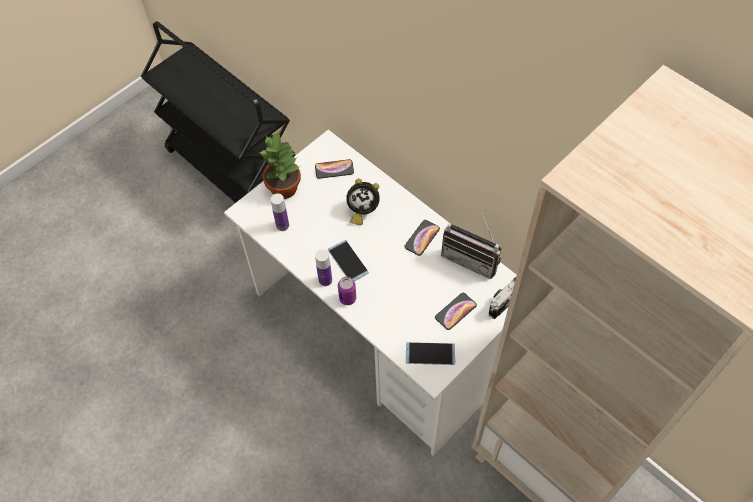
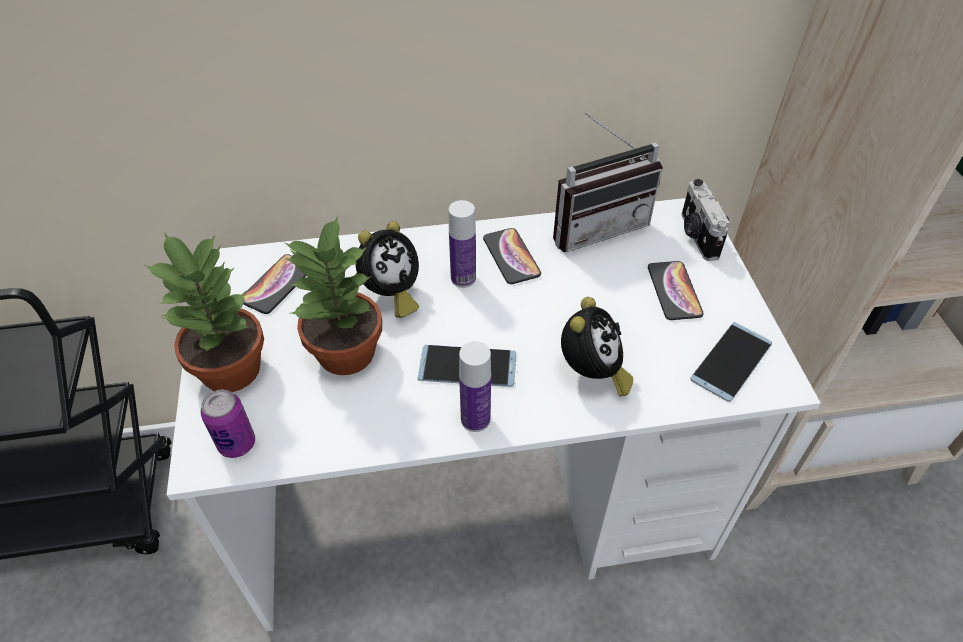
camera: 55 degrees left, 10 degrees down
(282, 225) = (302, 416): bottle -> bottle (463, 278)
(320, 217) = (344, 354): none -> potted plant
(347, 298) = (540, 409): can -> can (237, 443)
(380, 306) = (592, 374): none -> alarm clock

